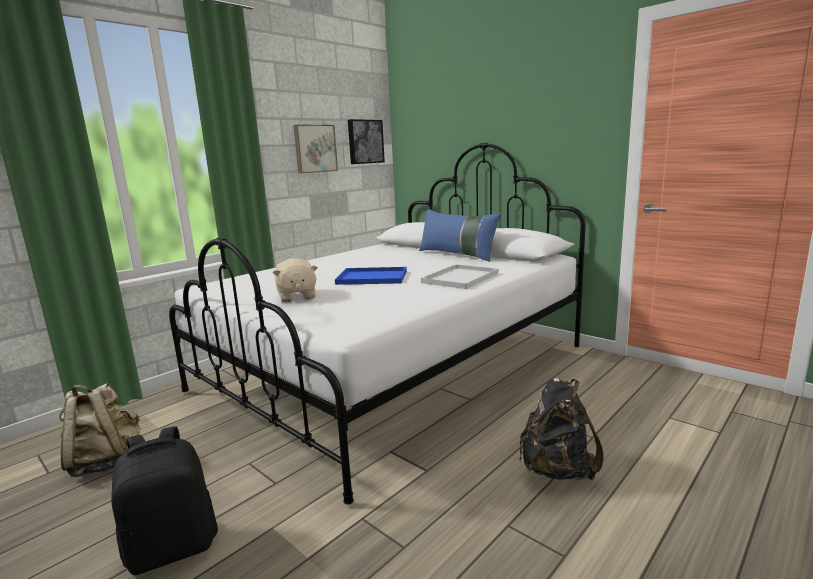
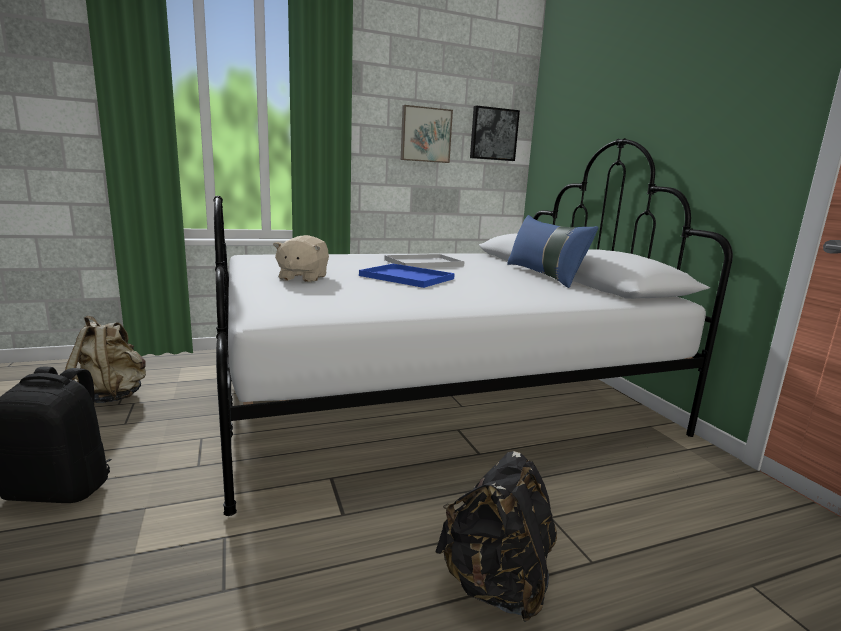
camera: 25 degrees right, 0 degrees up
(460, 278) = (497, 296): white tray -> white tray (422, 263)

